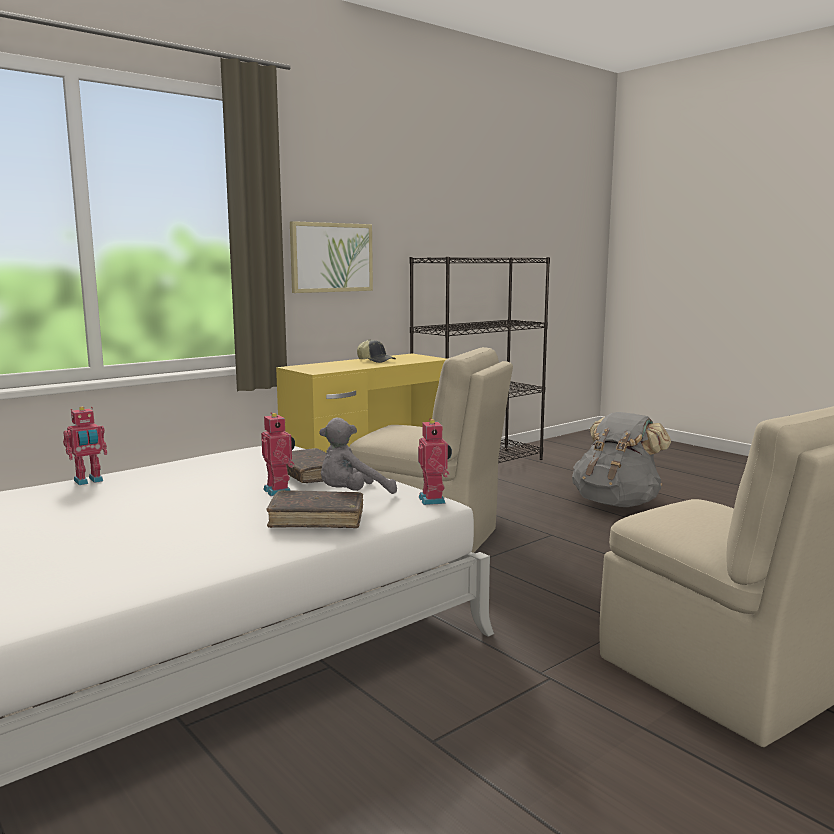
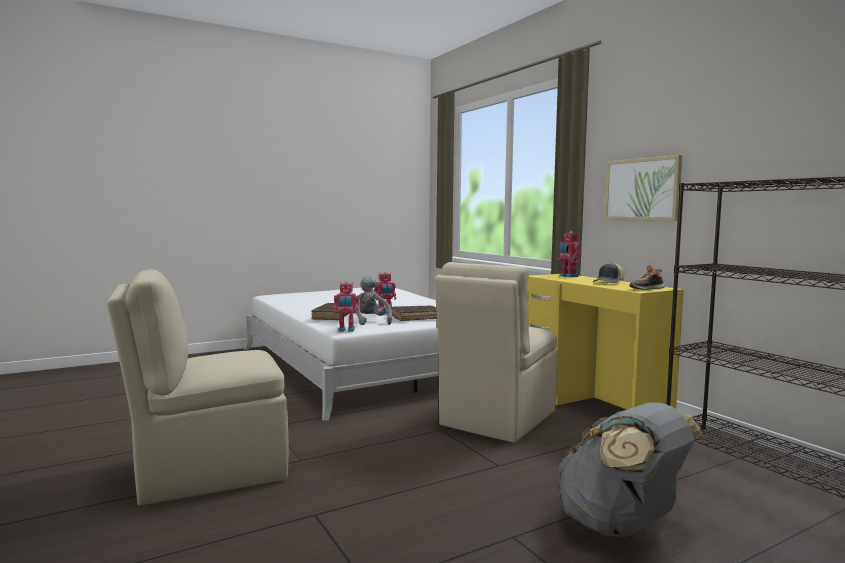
camera: 100 degrees right, 5 degrees down
(89, 481) = (425, 299): toy robot -> toy robot (568, 276)
(420, 357) = (646, 289): none -> shoe

